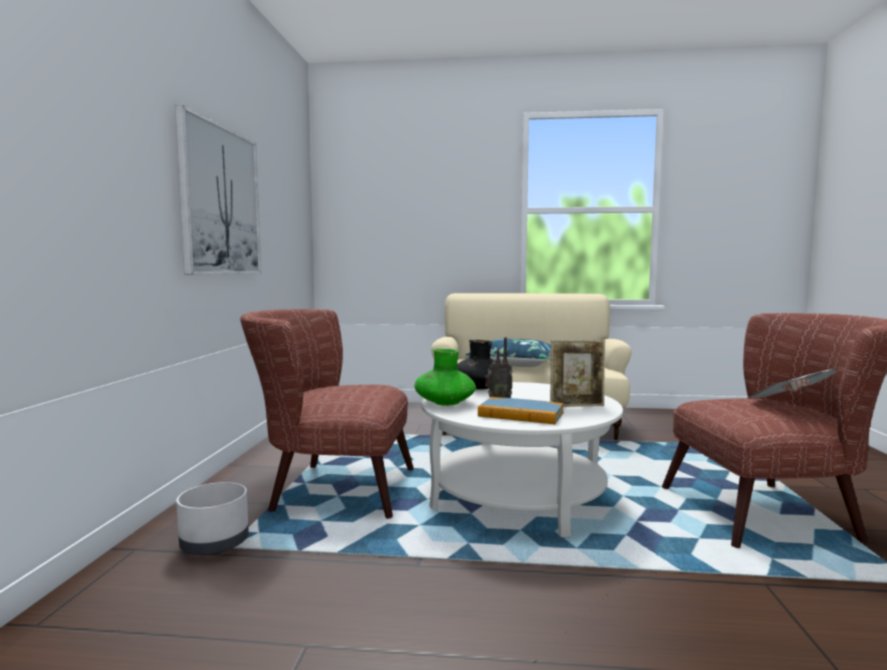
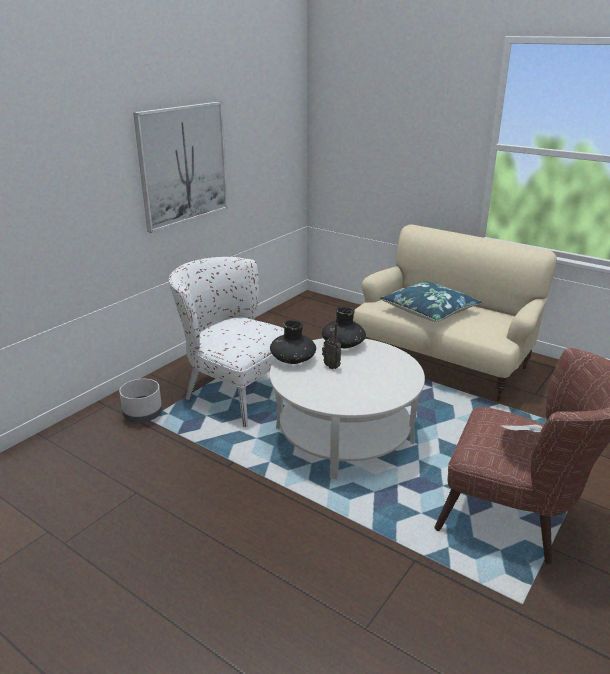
camera: 30 degrees right, 20 degrees up
(330, 488) = (234, 389): brown armchair -> white armchair
(445, 403) = (293, 359): green vase -> black vase
(521, 414) = (323, 388): book -> none
(576, 406) = (377, 389): picture frame -> none

